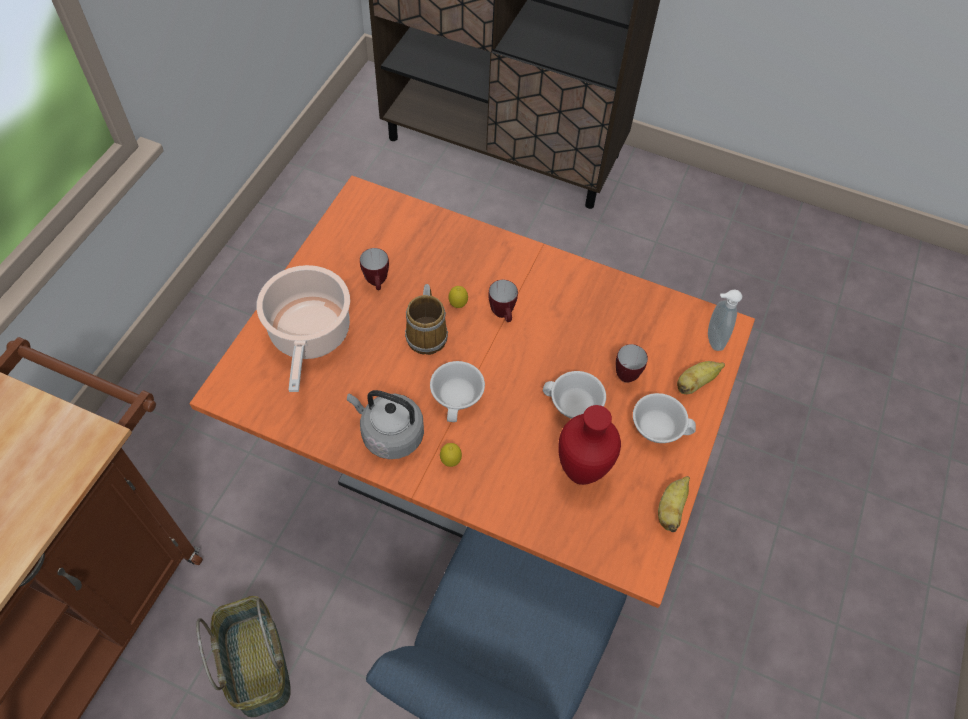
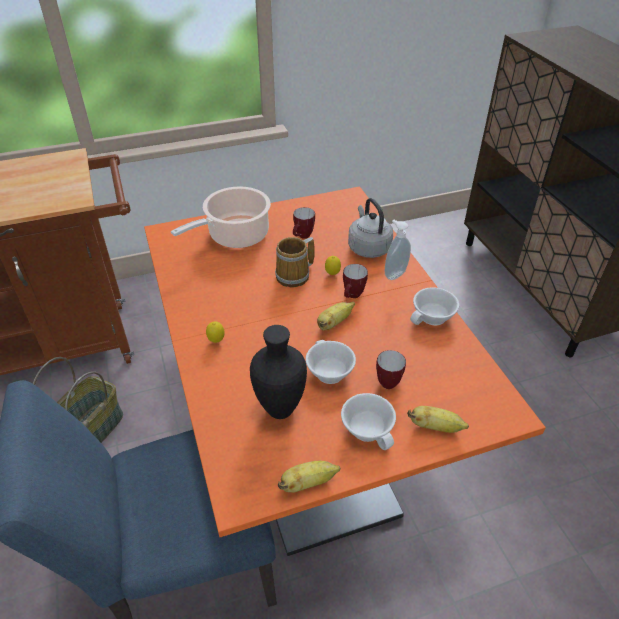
camera: 50 degrees right, 15 degrees down
(389, 434) = (206, 304): grey kettle -> grey kettle (368, 247)
(459, 398) = (267, 316): white cup -> white cup (433, 318)
(522, 355) = (334, 323): none -> banana
(580, 474) = (278, 410): red vase -> black vase
(712, 339) = (487, 412): soap dispenser -> soap dispenser (394, 274)

